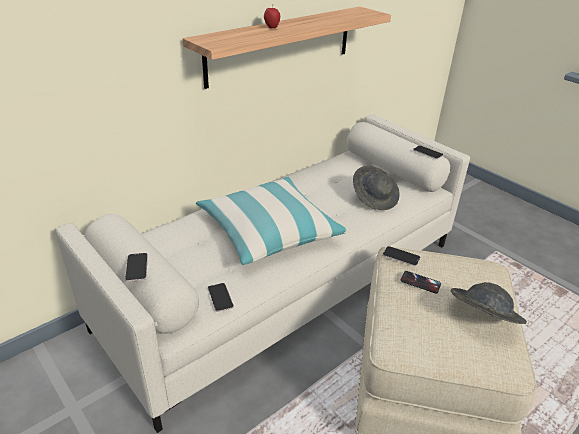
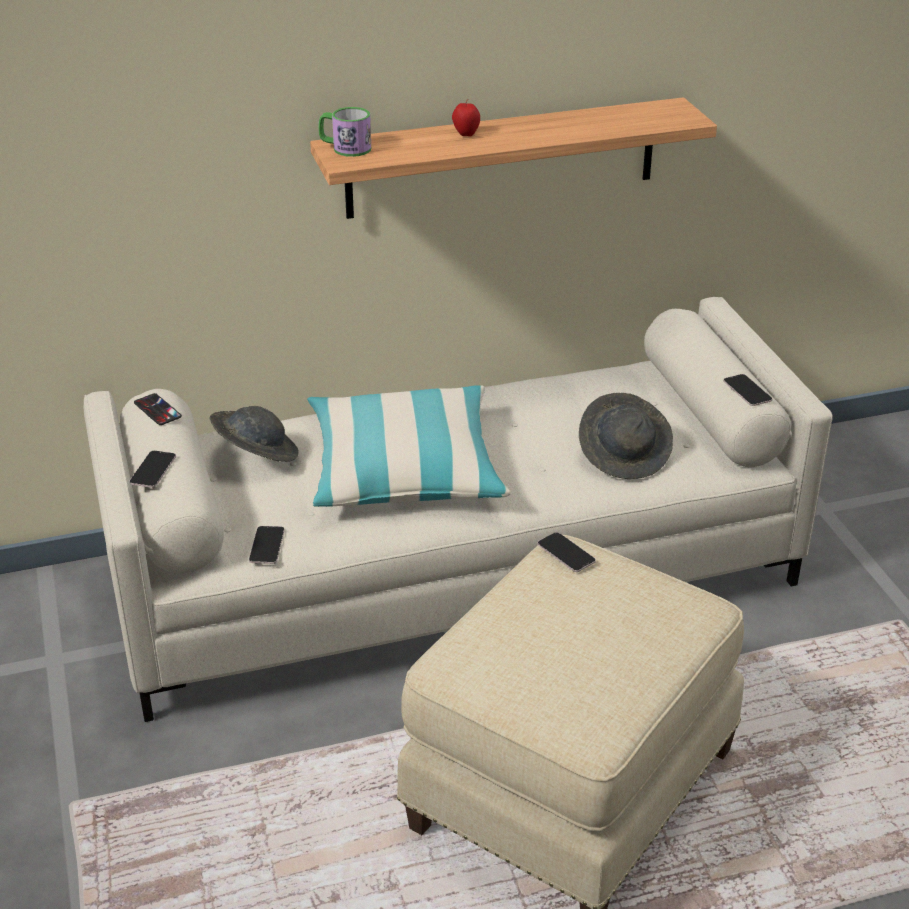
camera: 25 degrees right, 0 degrees up
(209, 39) = (345, 148): none -> mug
(420, 282) = (558, 595): phone -> phone (157, 410)
(482, 318) = (608, 666): grey hat -> grey hat (255, 454)

